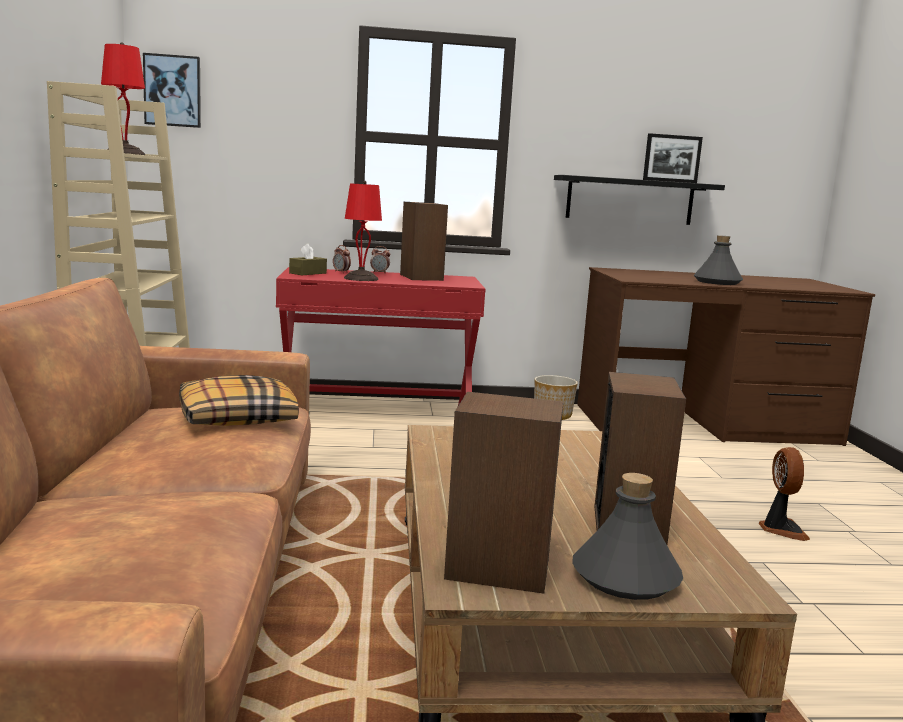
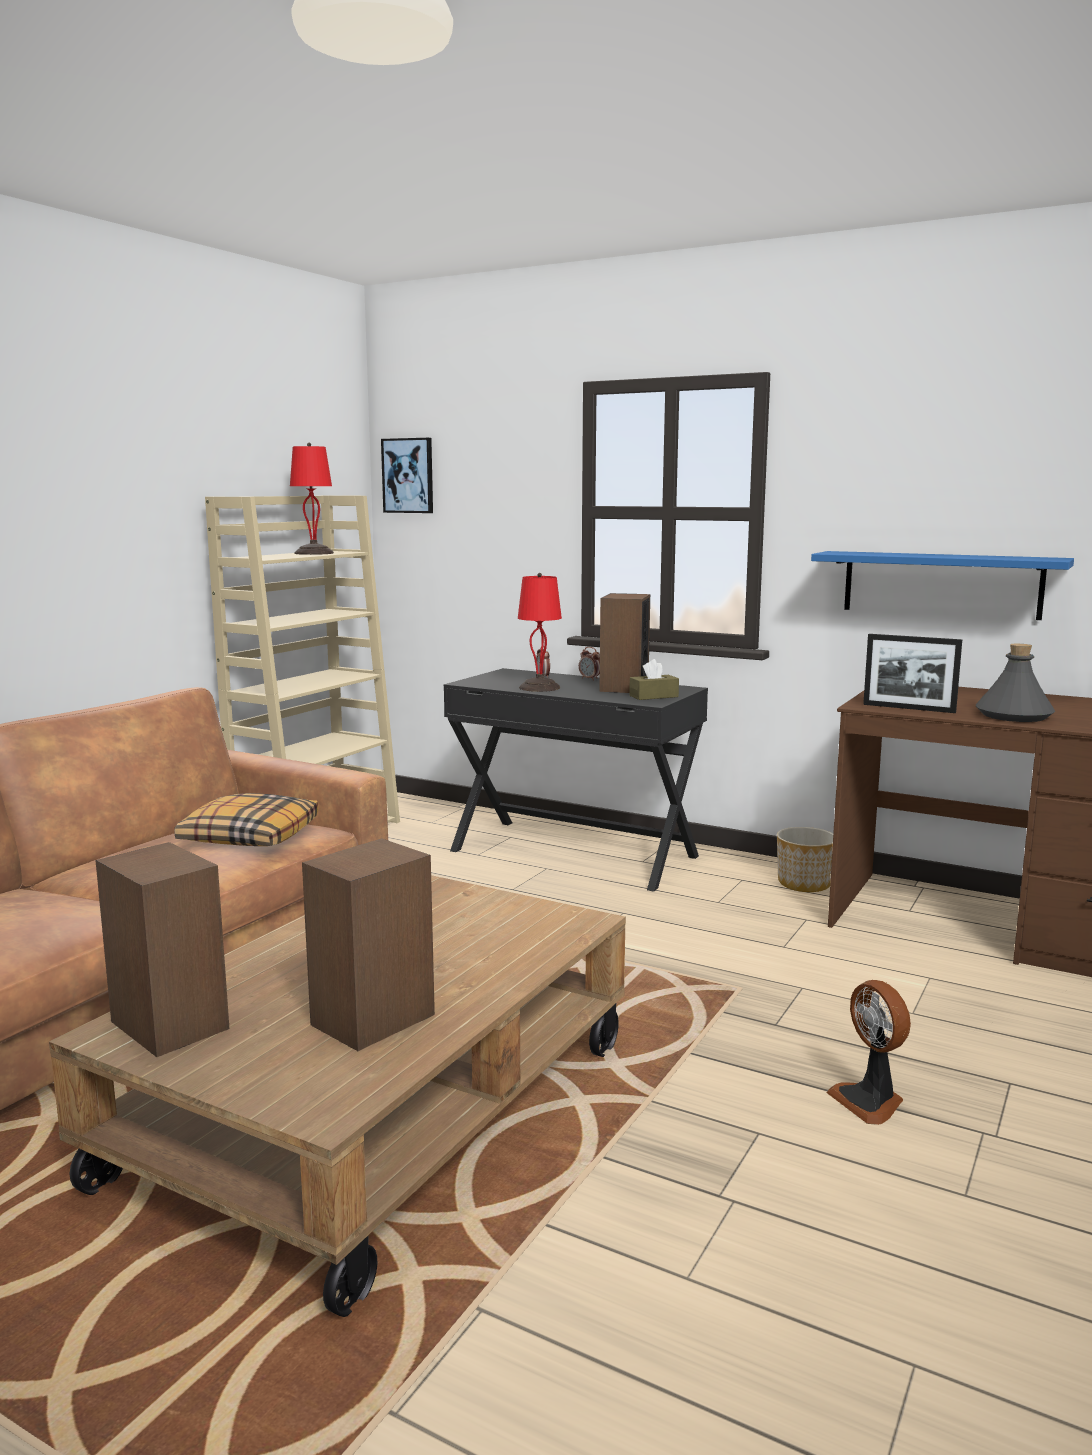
camera: 35 degrees right, 0 degrees up
(308, 273) = (498, 678): brown tissue box -> brown tissue box (653, 696)
(376, 416) = (574, 853): red desk -> black desk
(624, 577) = (252, 1065): grey bottle -> none
(630, 200) = (941, 584): black shelf -> blue shelf
(669, 181) = (996, 556): picture frame -> picture frame (908, 708)
(781, 529) = (870, 1101): fan -> fan turned 120 degrees clockwise

